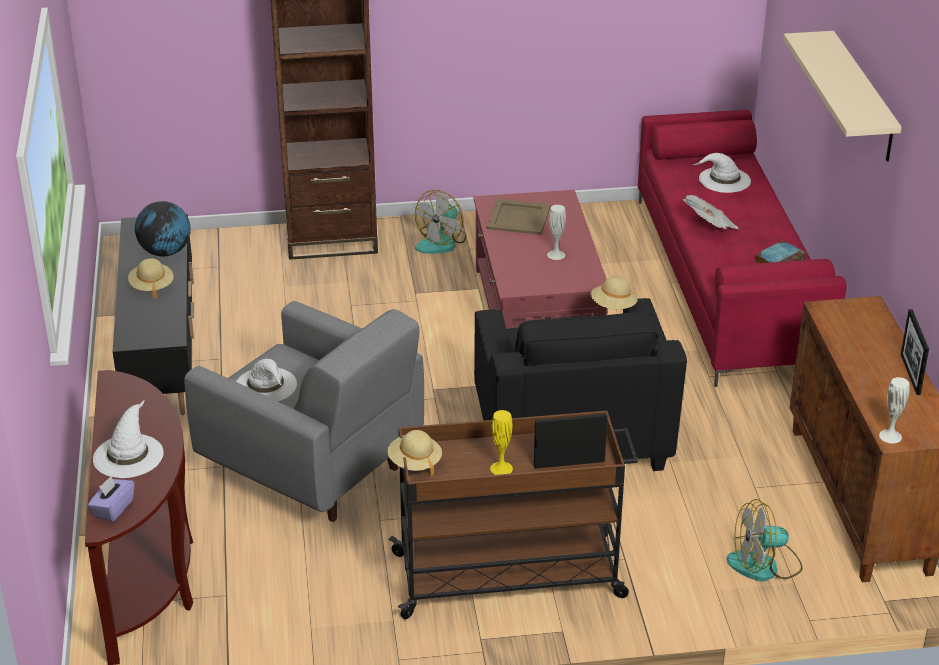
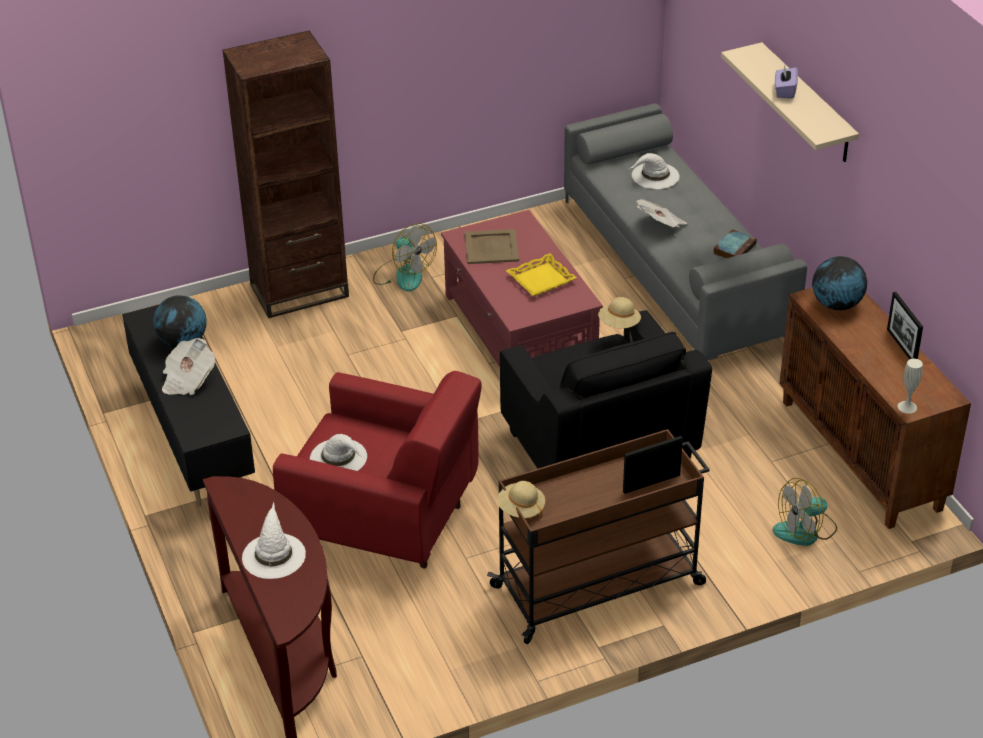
camera: 15 degrees left, 5 degrees up
(113, 509) = (286, 608): purple tissue box -> purple tissue box (784, 91)
(151, 286) = (187, 380): beige hat -> newspaper
(314, 469) = (386, 522): grey armchair -> red armchair
(442, 242) = (403, 275): fan -> fan turned 60 degrees counterclockwise
(501, 468) = (596, 499): yellow vase -> none
(556, 255) = (541, 279): white vase -> yellow tray
(729, 284) = (676, 271): red sofa -> grey sofa
(852, 320) = (836, 305): none -> globe

